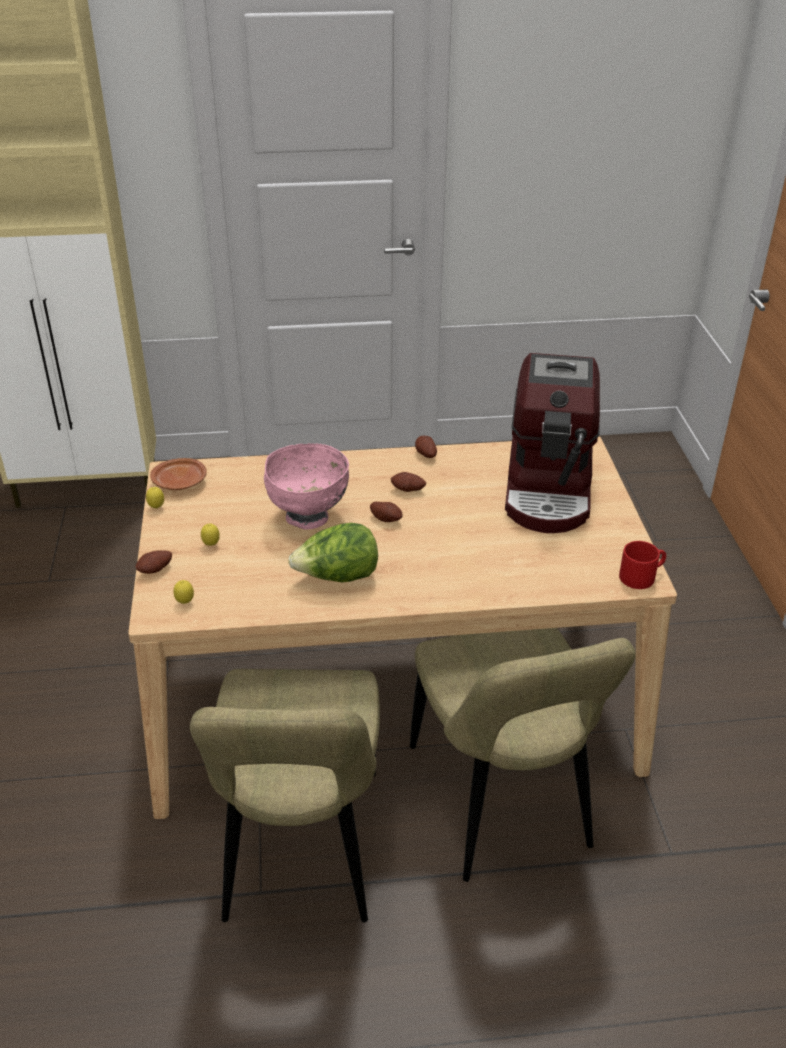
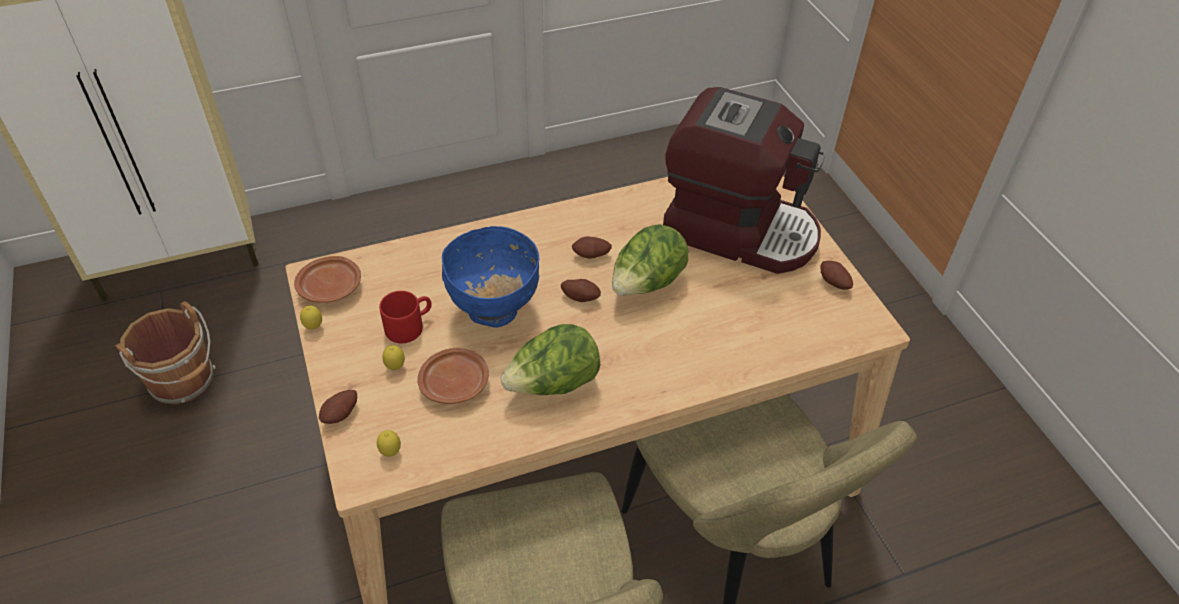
camera: 15 degrees left, 10 degrees up
(62, 578) = (184, 382): none -> brown bucket
(255, 564) = (455, 383): none -> brown plate
(308, 518) = (494, 311): pink bowl -> blue bowl
(425, 455) = (594, 206): potato -> potato (833, 283)
(448, 518) = (647, 284): none -> lettuce
(549, 489) = (739, 229): coffee machine -> coffee machine turned 60 degrees counterclockwise
(641, 575) = (868, 322): red mug -> red mug (409, 325)

